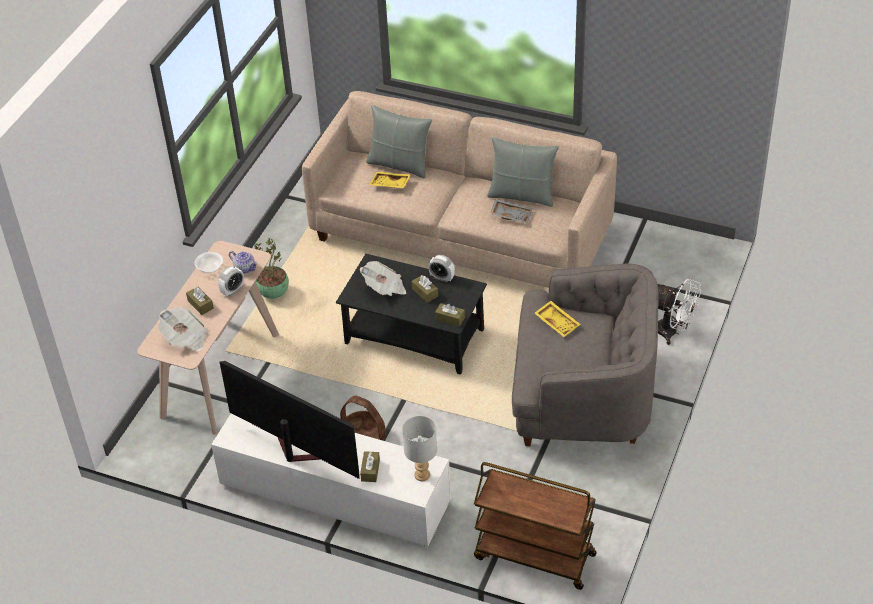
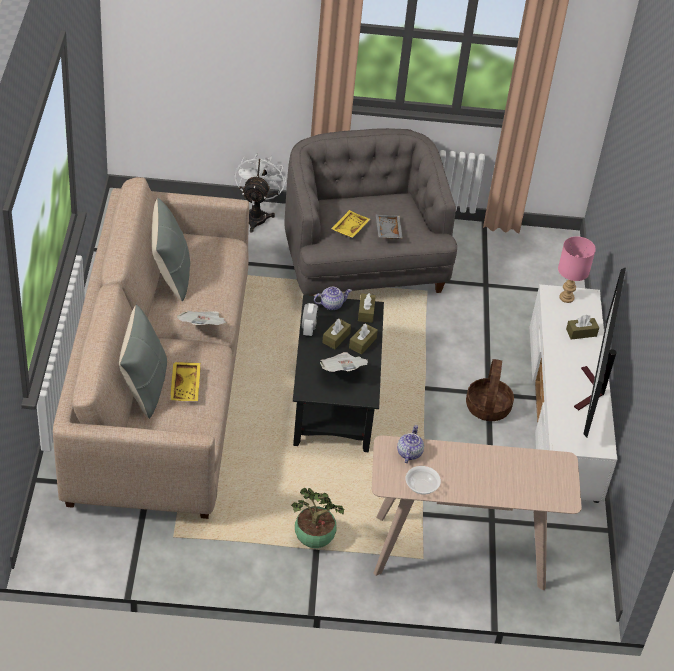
camera: 115 degrees left, 0 degrees up
(185, 338) = (538, 474): newspaper -> newspaper (202, 327)
(200, 304) = (483, 476): brown tissue box -> brown tissue box (362, 343)
(232, 290) = (448, 454): alarm clock -> none
(421, 475) = (567, 298): grey table lamp -> pink table lamp
(467, 298) = (331, 304): none -> teapot
(511, 215) = (207, 277): grey tray -> grey tray (387, 231)
(533, 556) = (556, 269): brown cart -> none

